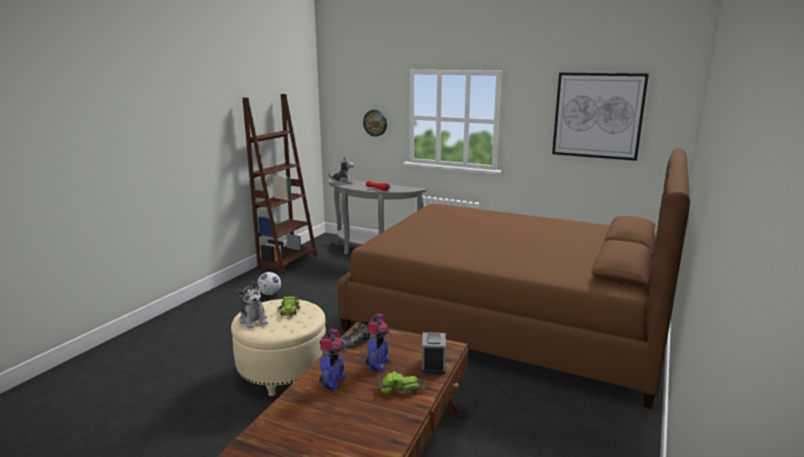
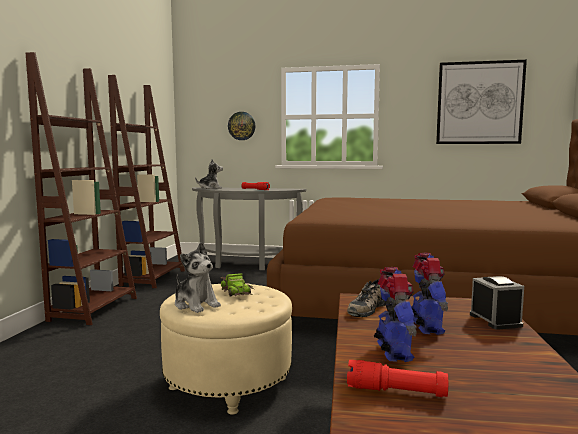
camera: 15 degrees left, 10 degrees down
(229, 291) = (93, 309): none -> brown bookcase
(269, 294) = (151, 307): football -> none
(303, 410) = (396, 391): none -> red flashlight
(401, 388) = (495, 347): toy car -> none

